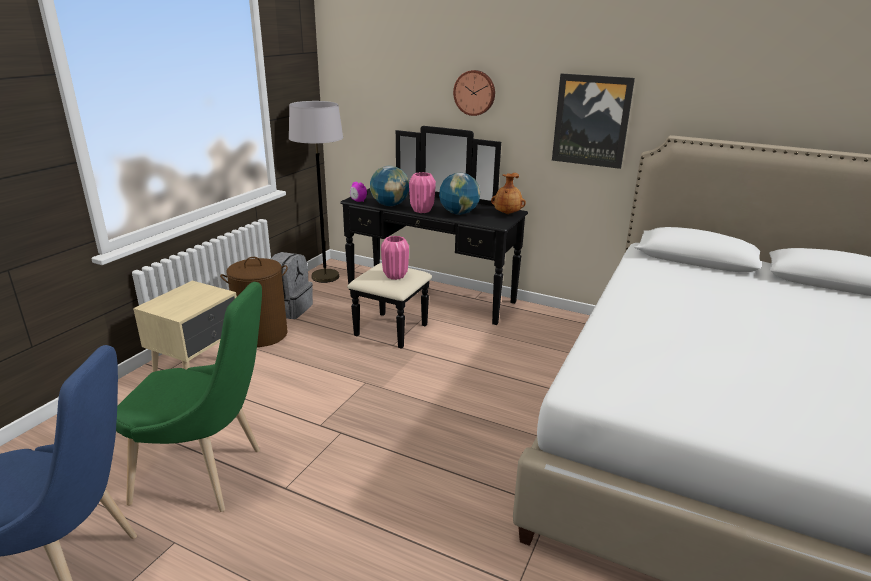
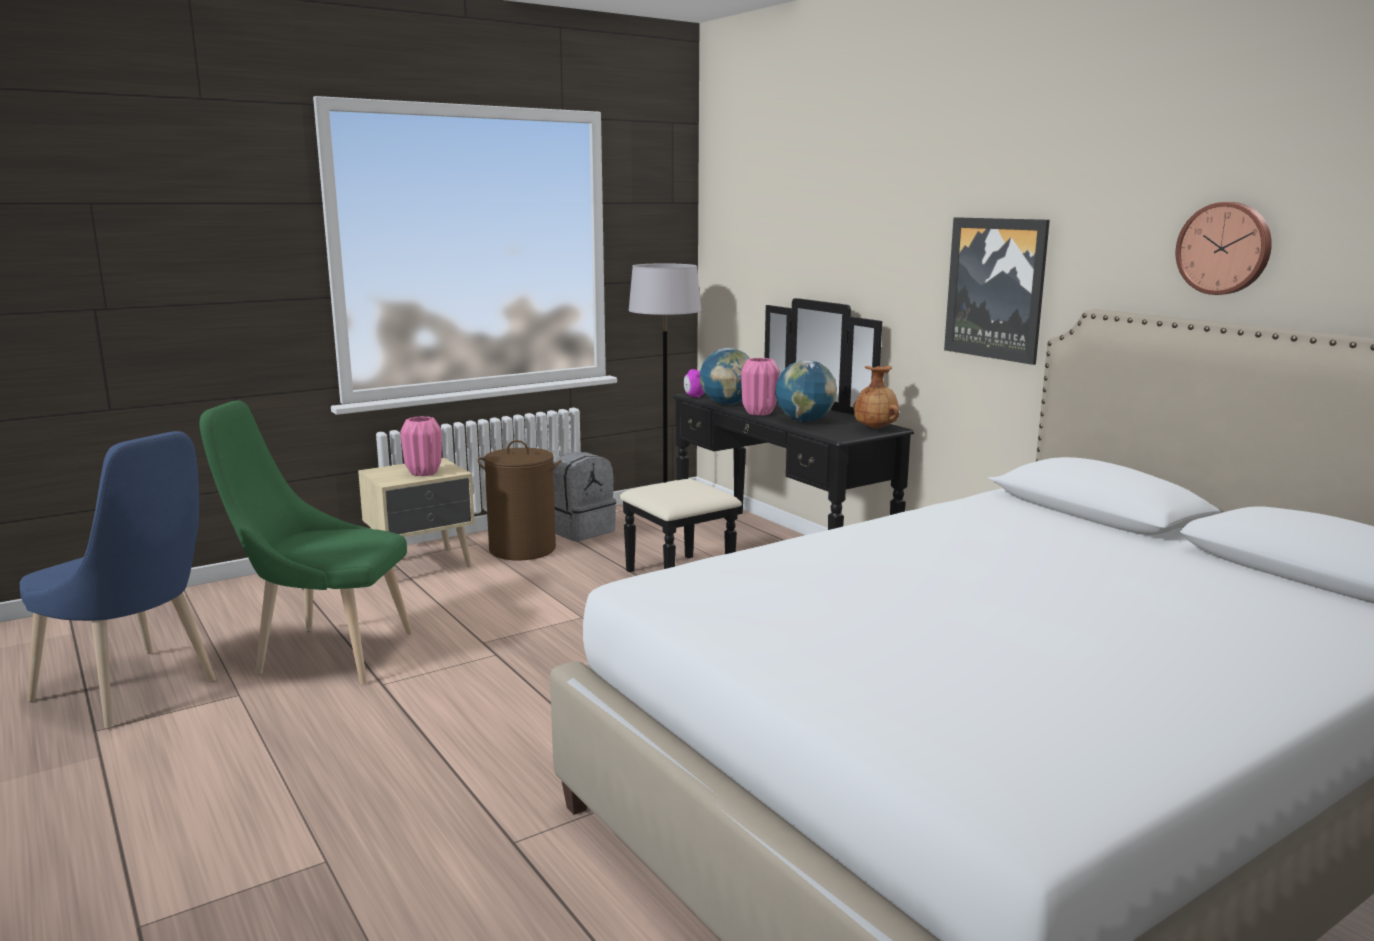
camera: 30 degrees right, 10 degrees down
(207, 476) = (325, 654): green chair -> green chair turned 150 degrees clockwise
(395, 276) = (682, 491): pink vase -> pink vase (424, 473)
(475, 92) = (856, 250): wall clock -> wall clock (1225, 248)

